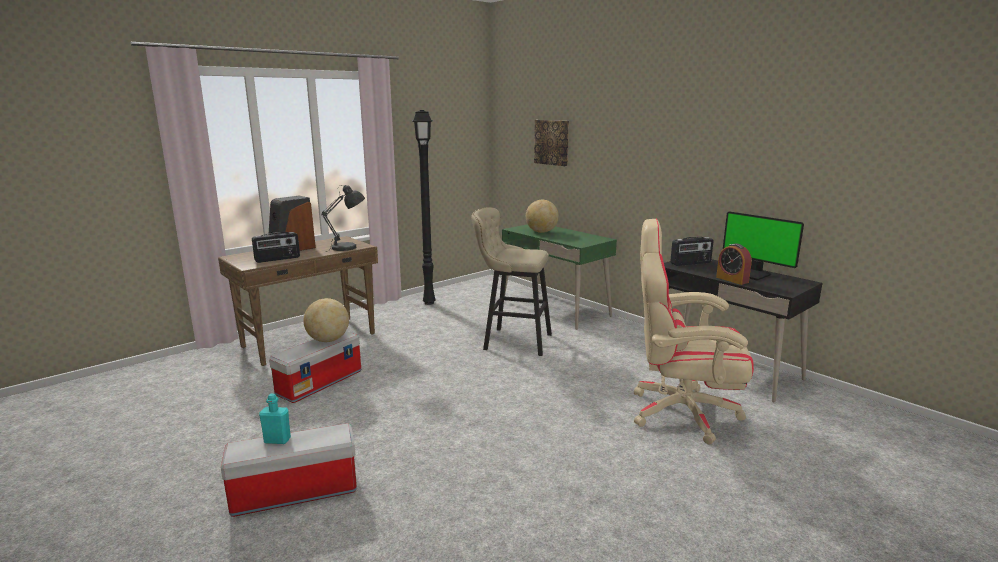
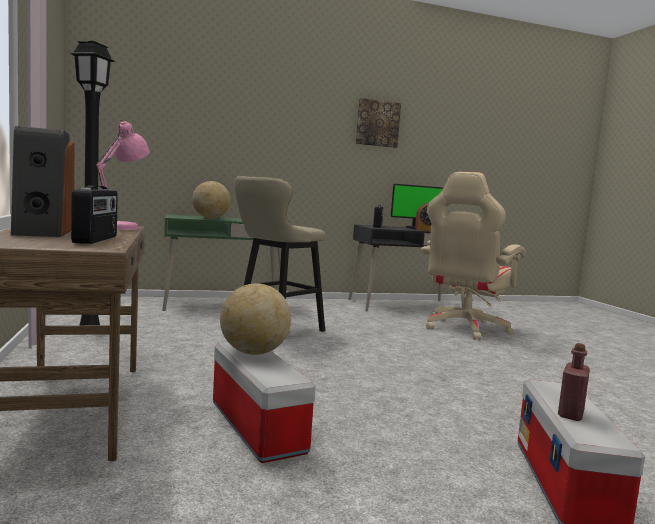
camera: 65 degrees left, 10 degrees down
(277, 440) = (570, 414): turquoise bottle -> red bottle
(347, 248) = (120, 228): grey table lamp -> pink table lamp
(552, 142) = (184, 122): picture -> picture (377, 123)

